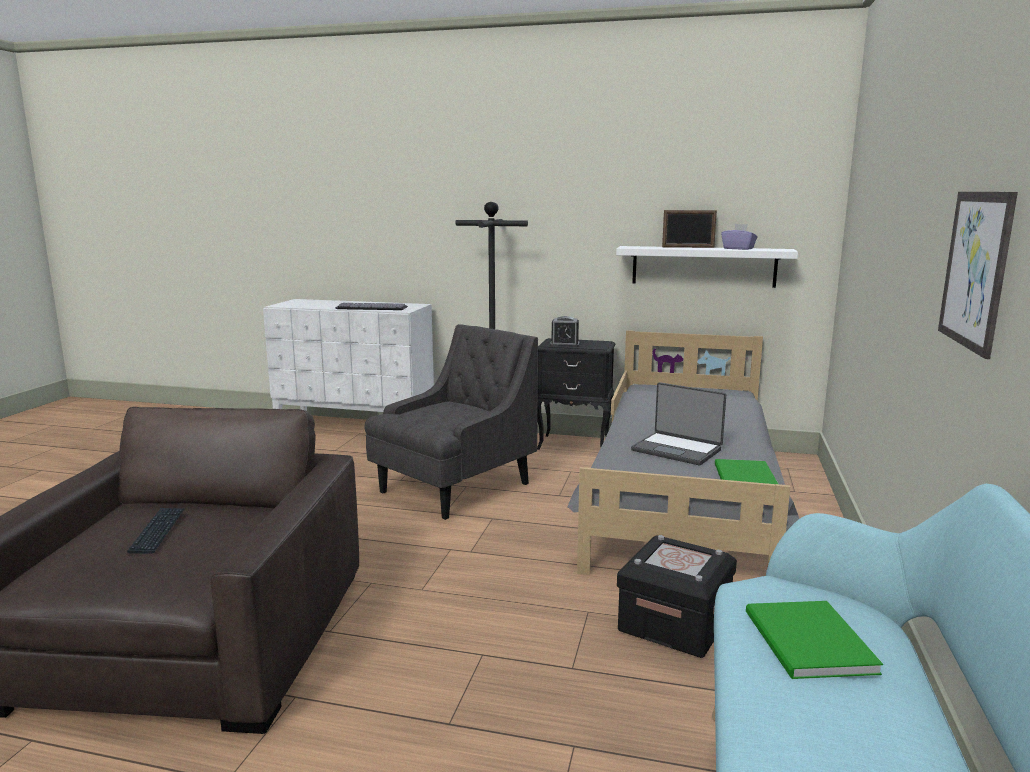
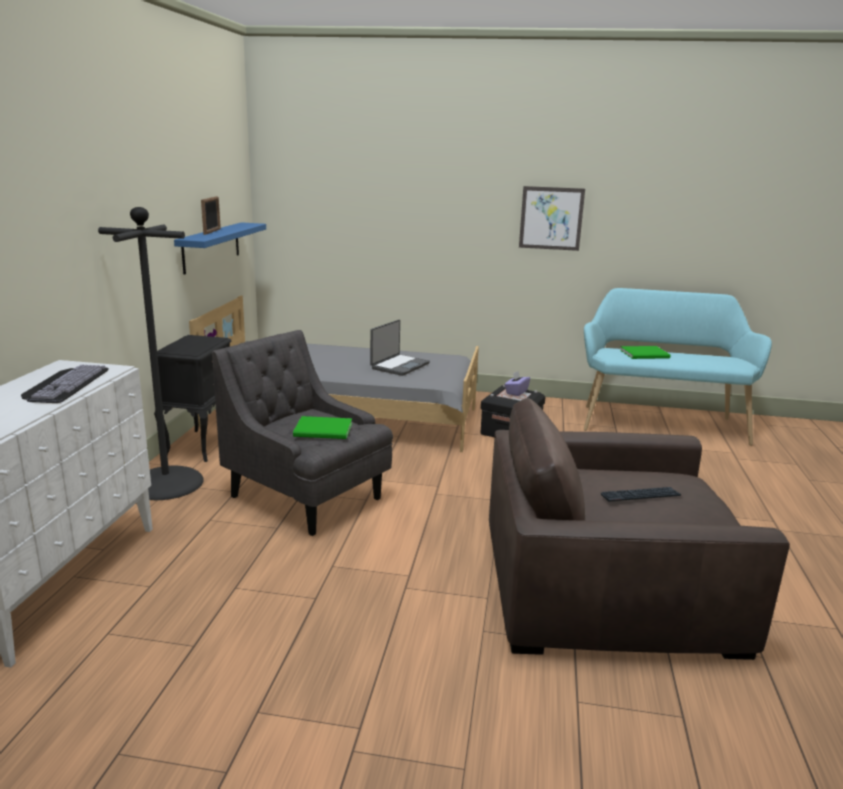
camera: 95 degrees left, 5 degrees up
(564, 344) = (197, 348): alarm clock -> none
(703, 266) = (211, 247): white shelf -> blue shelf
(738, 248) = (236, 227): purple tissue box -> purple tissue box (516, 392)
(743, 478) = (446, 357): green book -> green book (324, 430)

